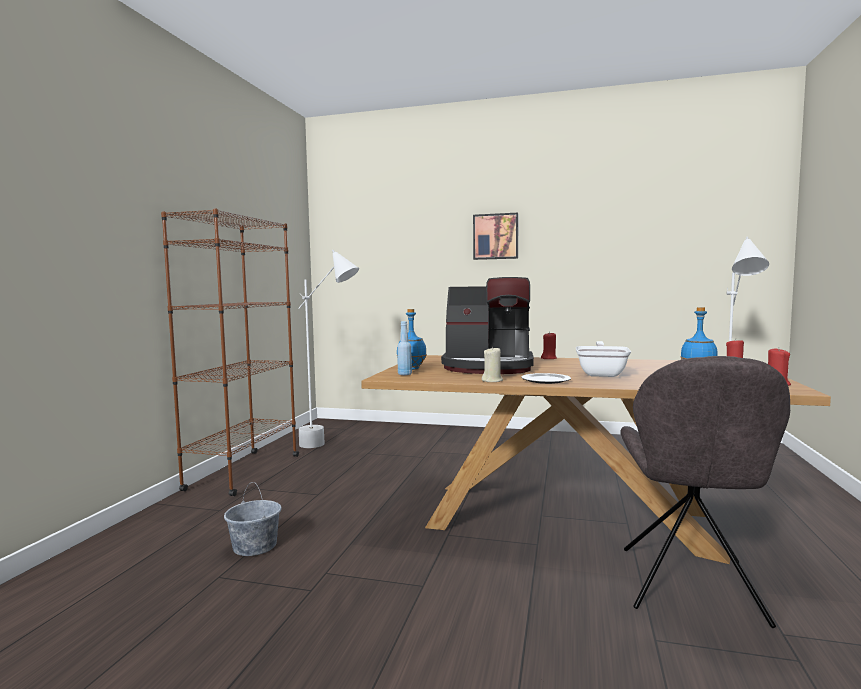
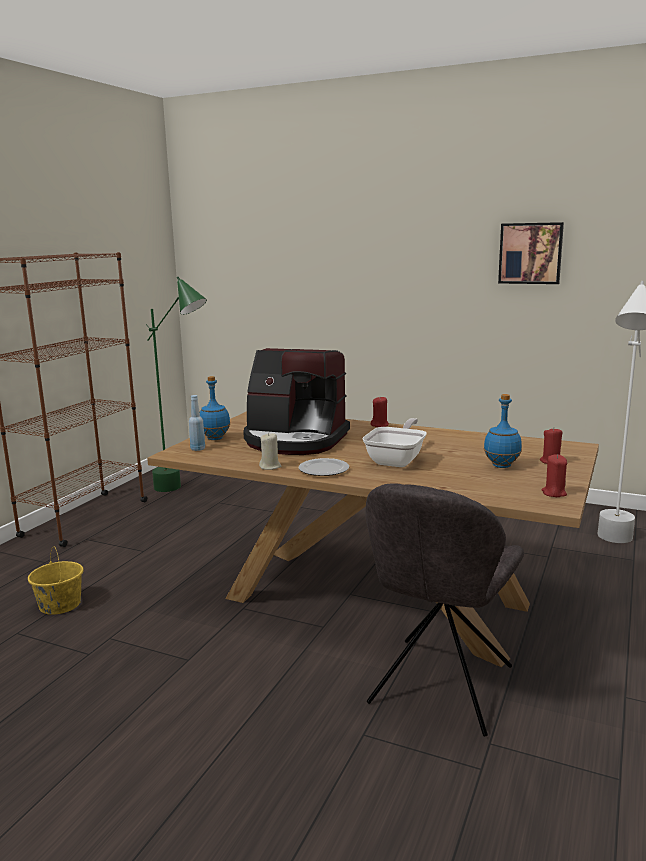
camera: 10 degrees right, 10 degrees up
(254, 546) = (60, 604): grey bucket -> yellow bucket
(330, 446) = (185, 490): white floor lamp -> green floor lamp
(496, 236) = (379, 251): picture -> picture (530, 253)

